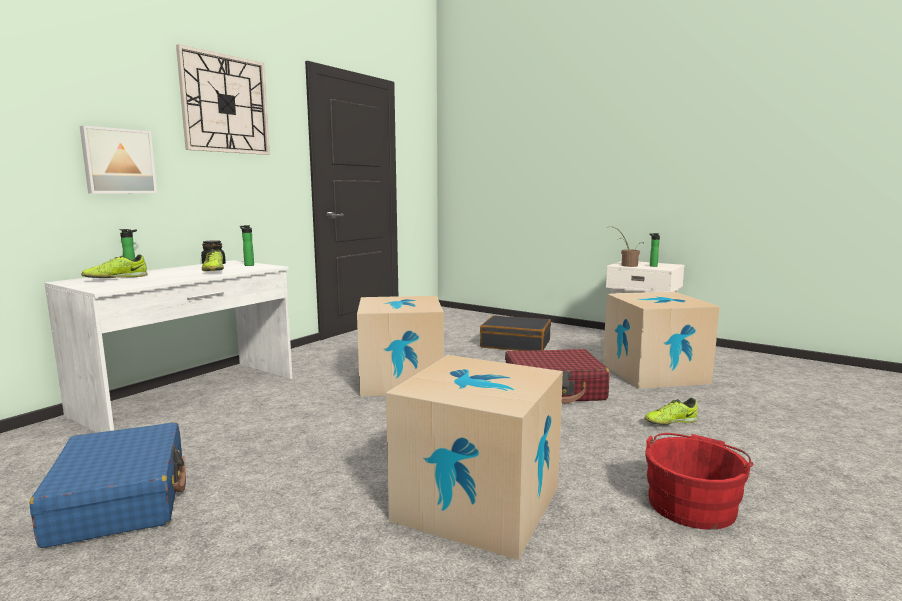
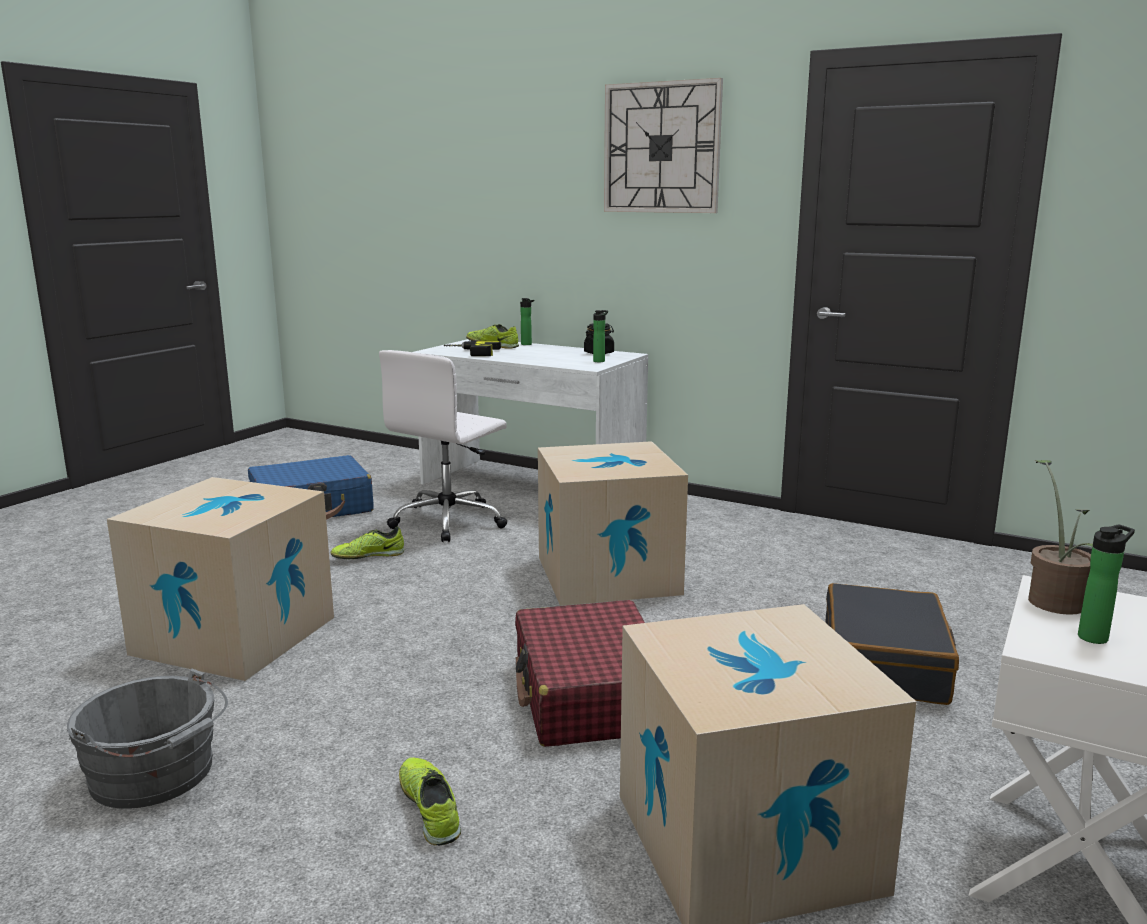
camera: 85 degrees right, 5 degrees up
(118, 161) = (539, 227): picture -> none
(147, 282) = (470, 353): none -> power drill
(214, 271) = (545, 358): shoe -> shoe (368, 556)
(250, 425) = (449, 521): none -> white office chair
(692, 503) = (157, 775): red bucket -> grey bucket

